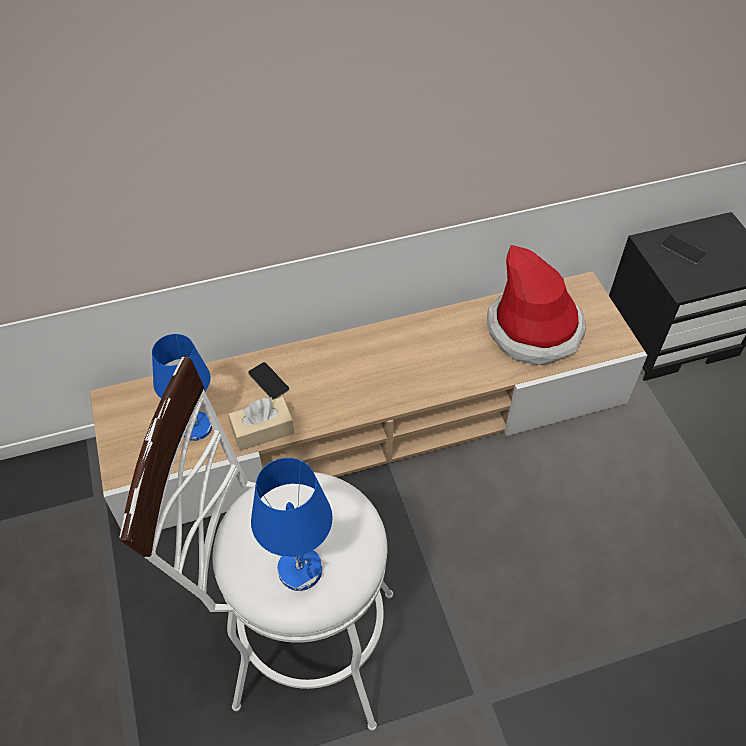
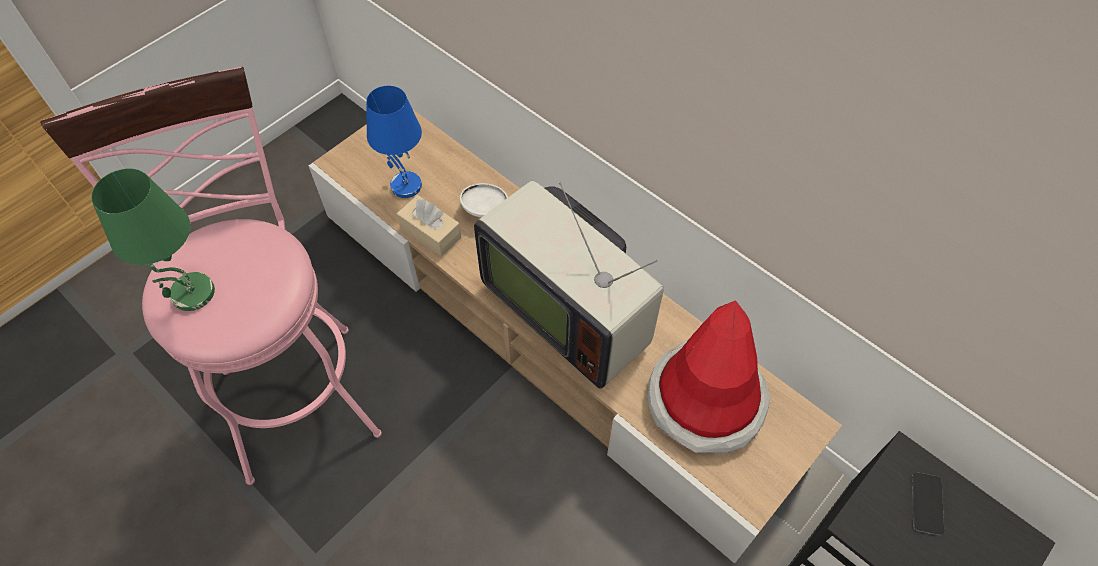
camera: 60 degrees right, 5 degrees up
(268, 381) = (485, 209): phone -> white bowl
(299, 646) = (296, 388): white stool -> pink stool
(301, 570) = (193, 294): blue table lamp -> green table lamp
(406, 371) = (568, 309): none -> television

